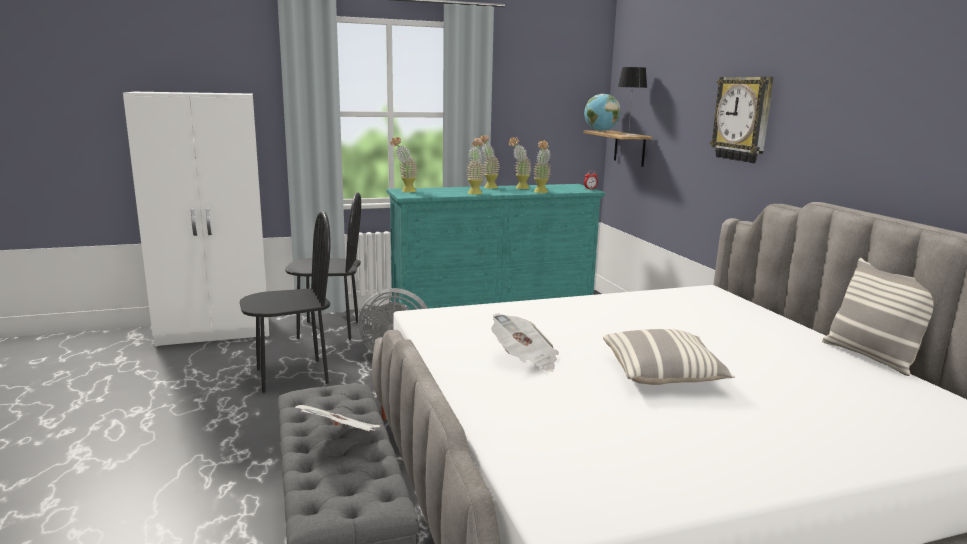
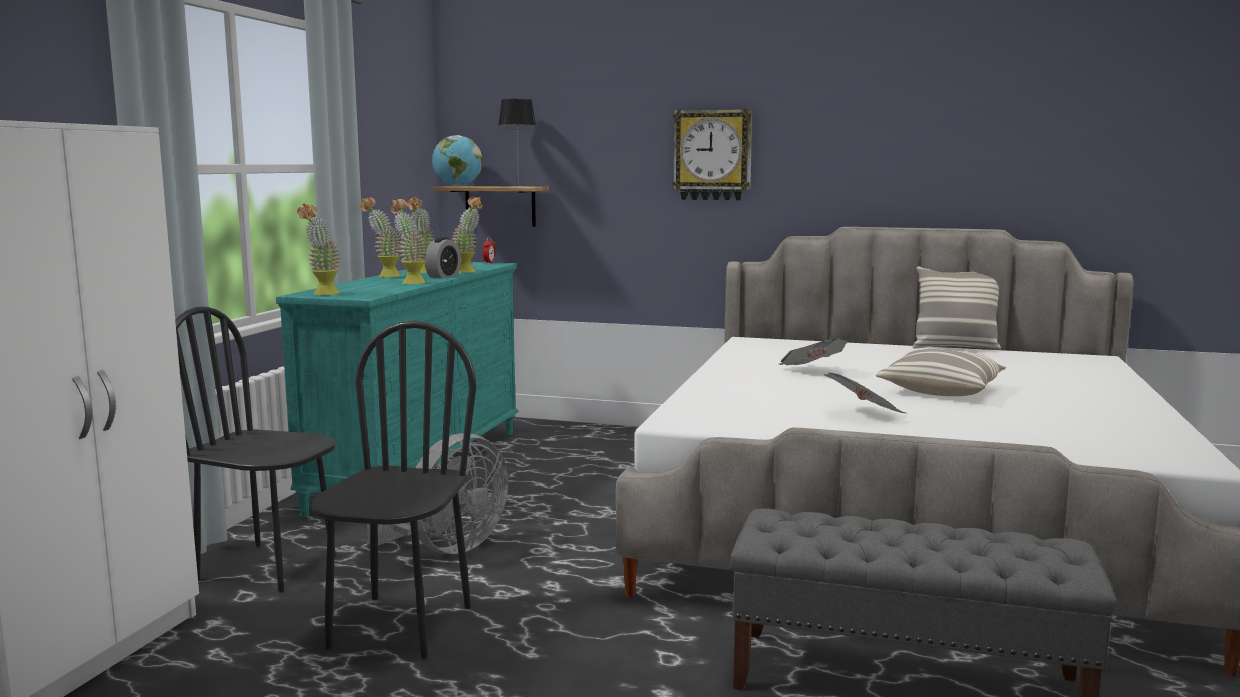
camera: 55 degrees left, 5 degrees down
(328, 330) = (267, 567): black chair -> black chair turned 105 degrees counterclockwise
(341, 438) = (909, 537): newspaper -> newspaper (811, 371)
(511, 192) = (443, 276): none -> alarm clock

